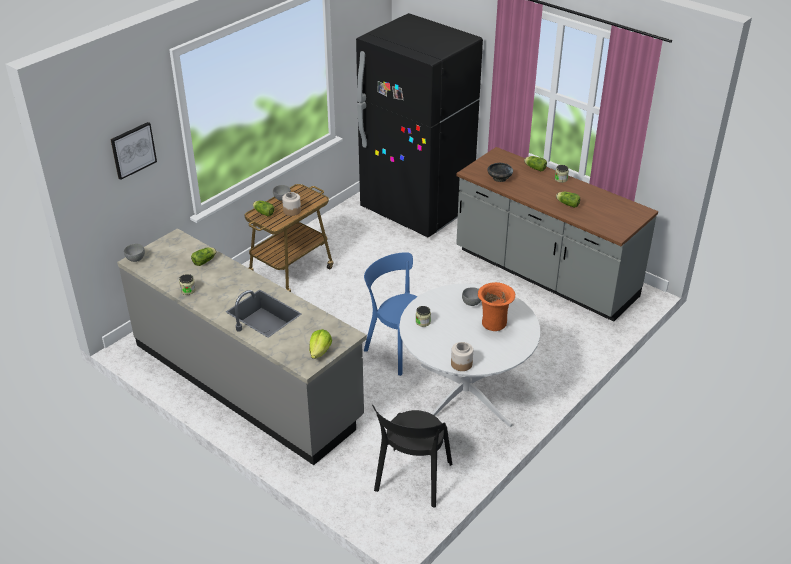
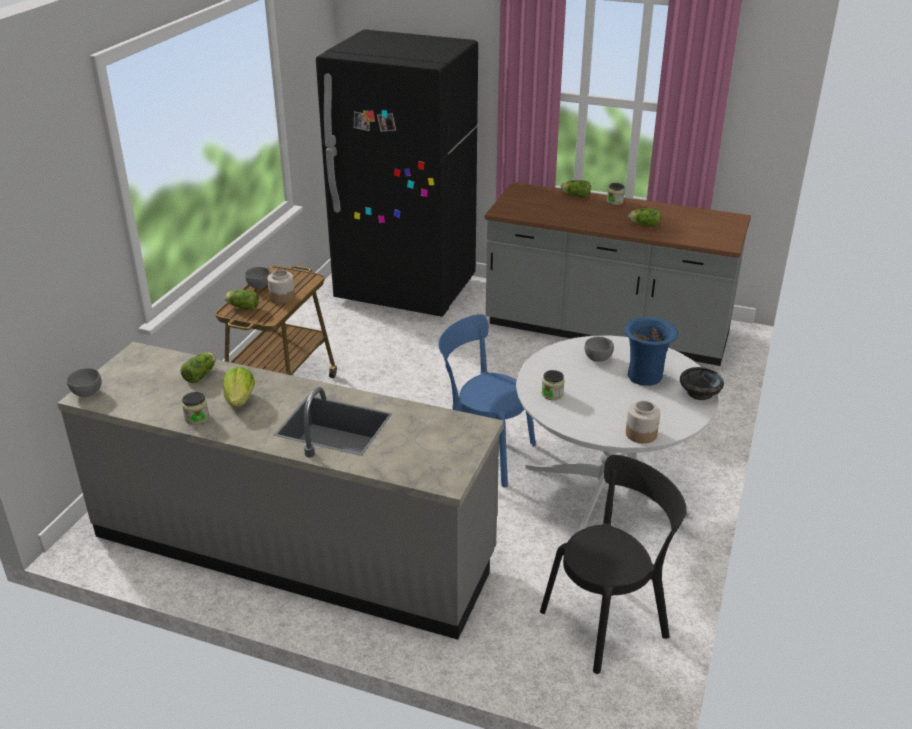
camera: 20 degrees left, 5 degrees down
(133, 150) = (55, 220): picture -> none
(320, 352) = (453, 457): lettuce -> lettuce (240, 400)
(412, 480) = (608, 621): black chair -> black chair turned 120 degrees counterclockwise
(494, 324) = (646, 378): orange vase -> blue vase
(499, 178) = (542, 212): black bowl -> black bowl (699, 393)

